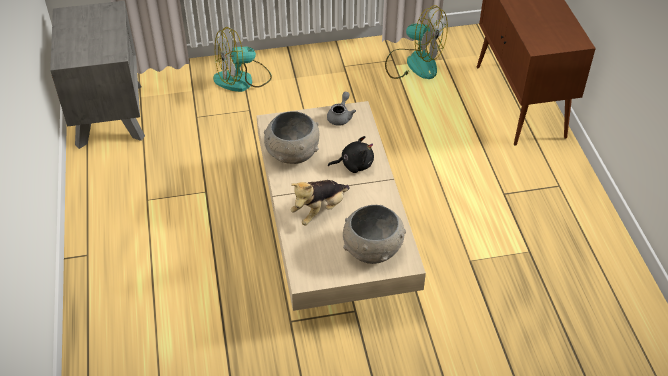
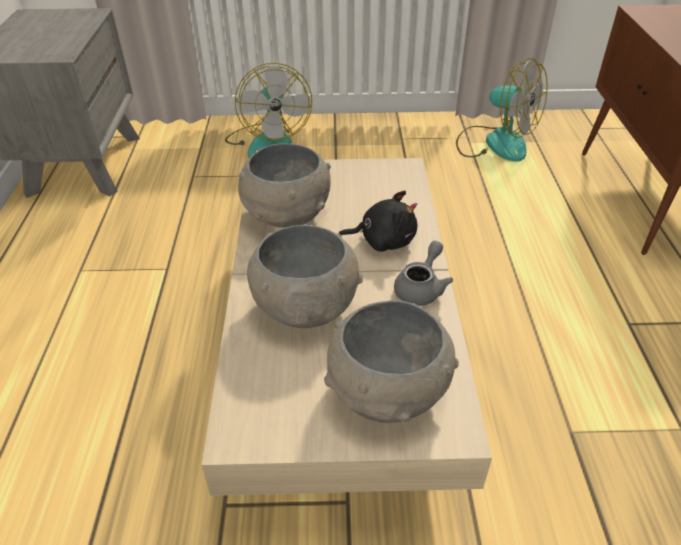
camera: 10 degrees right, 5 degrees down
(242, 79) = (267, 141): fan -> fan turned 90 degrees counterclockwise
(319, 210) = (305, 306): plush toy -> grey bowl
(340, 116) = (376, 173): grey teapot -> grey teapot (421, 288)

